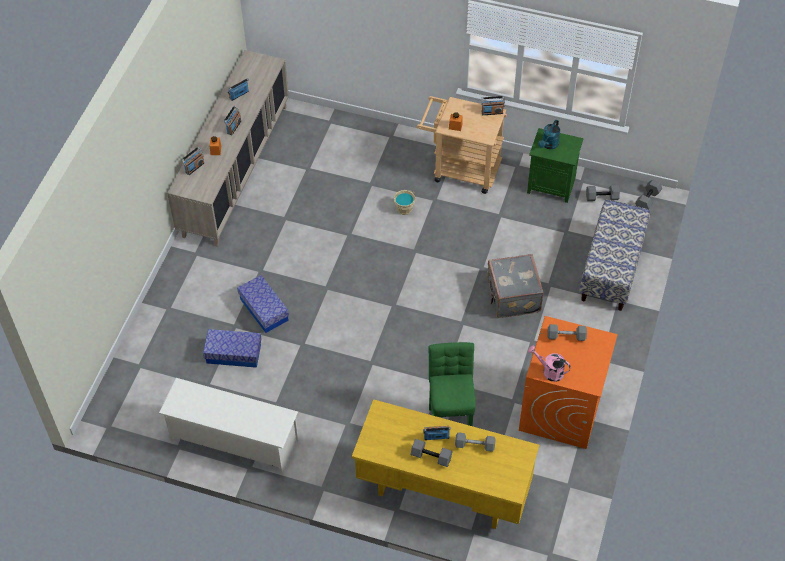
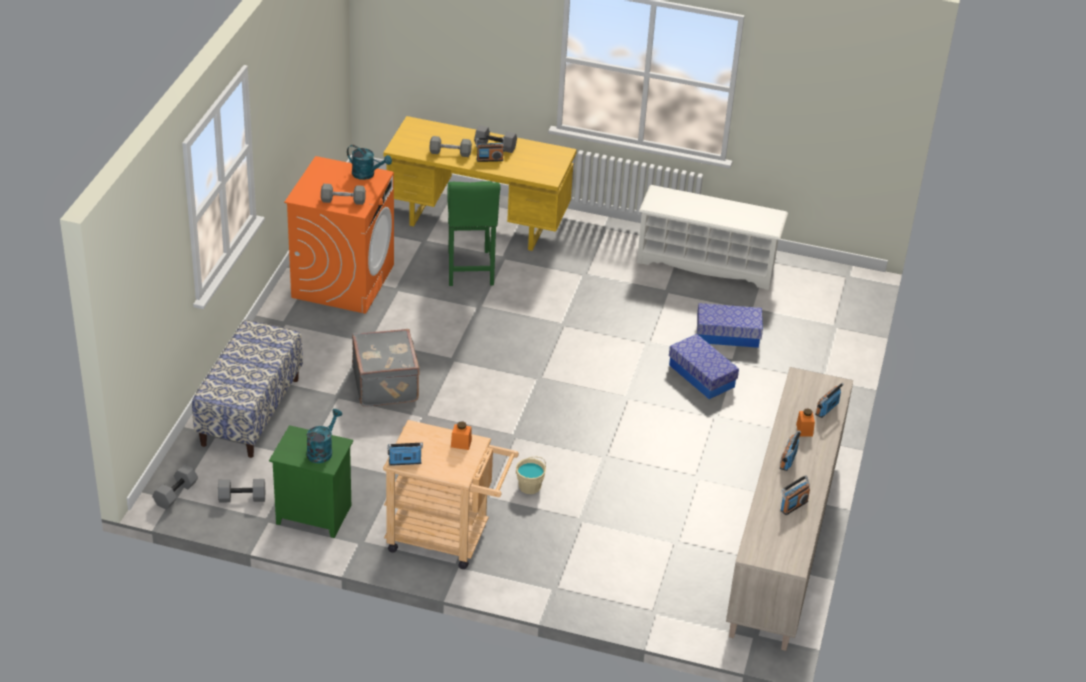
camera: 175 degrees right, 15 degrees down
(549, 371) = (367, 174): pink watering can -> turquoise watering can

